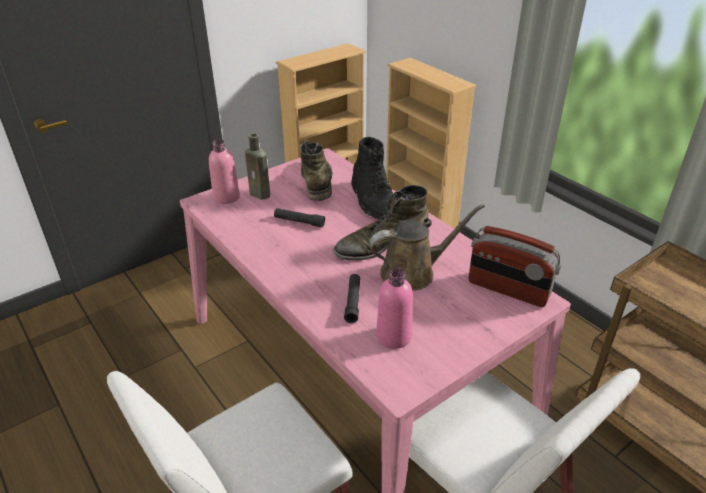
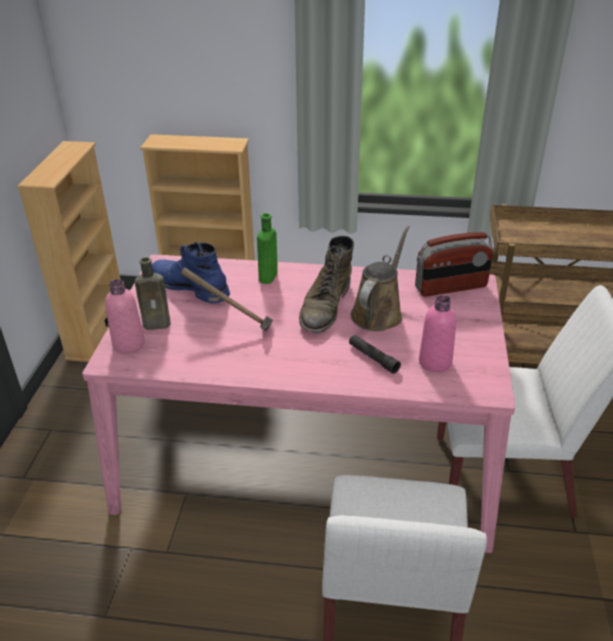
camera: 45 degrees left, 0 degrees up
(299, 222) = (233, 326): black flashlight -> hammer
(316, 180) = (190, 286): green boot -> blue boot
(374, 202) = (267, 278): black boot -> green bottle

